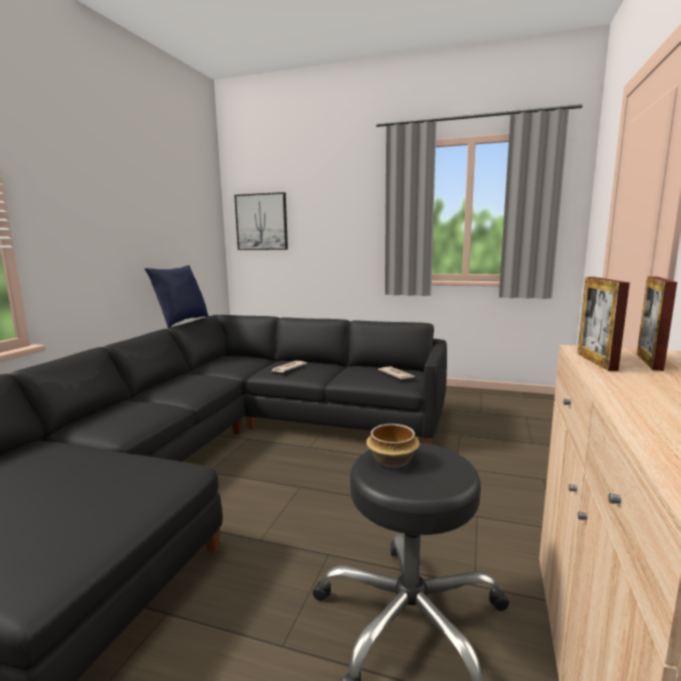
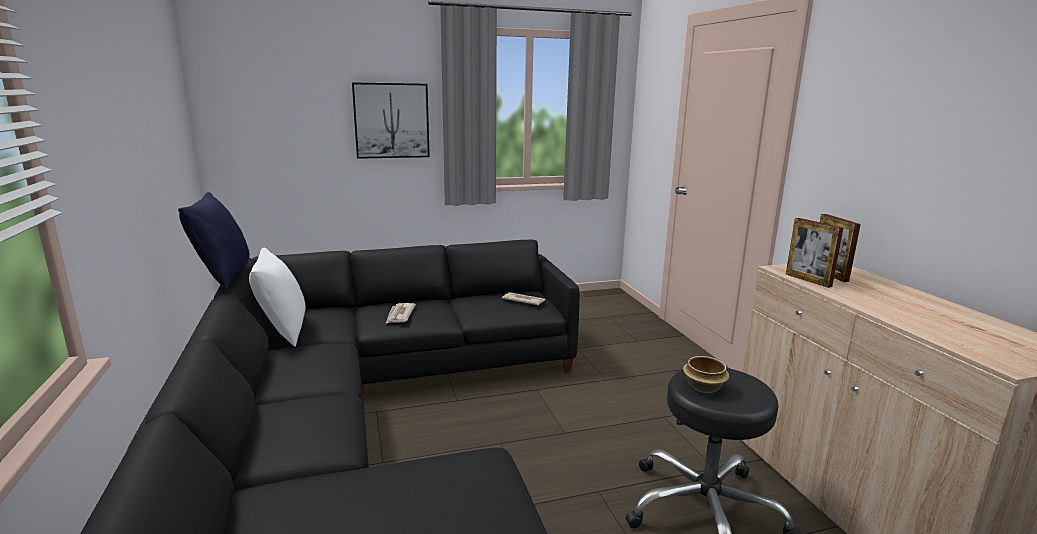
camera: 35 degrees left, 5 degrees up
(207, 365) = (283, 331): none -> white pillow
(262, 222) = (259, 114): picture -> picture (391, 120)

